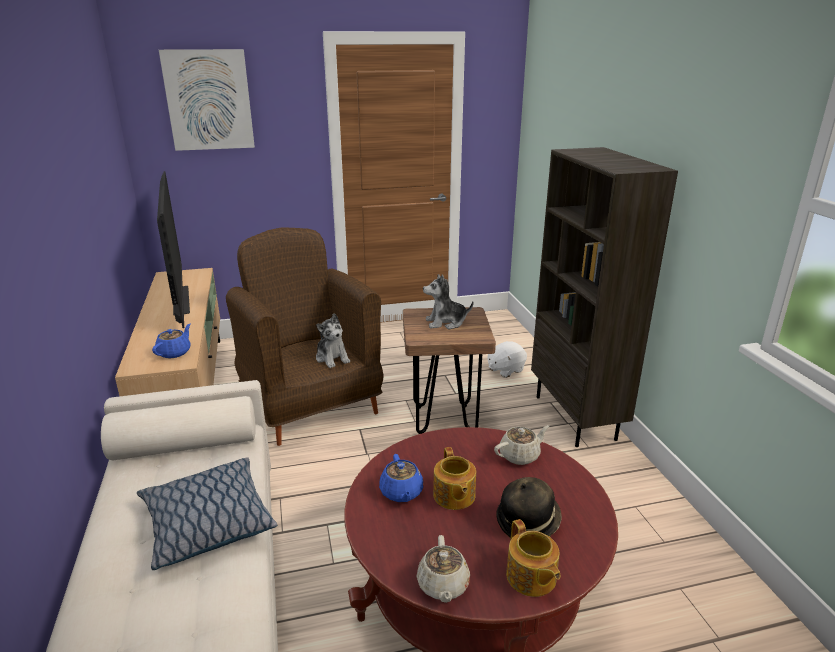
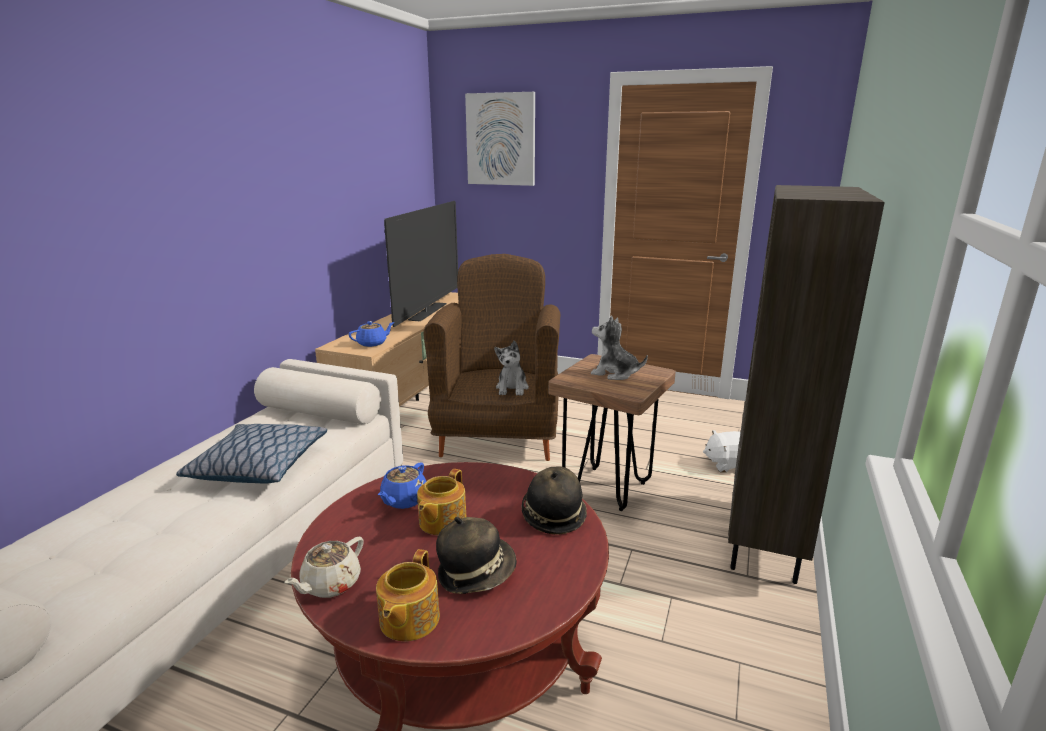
camera: 35 degrees right, 5 degrees down
(520, 455) = (553, 515): beige teapot -> hat

